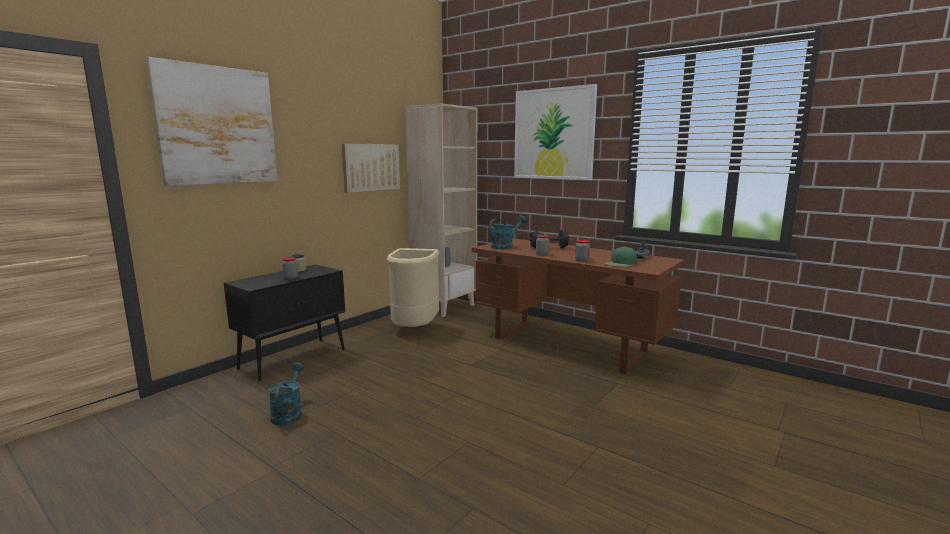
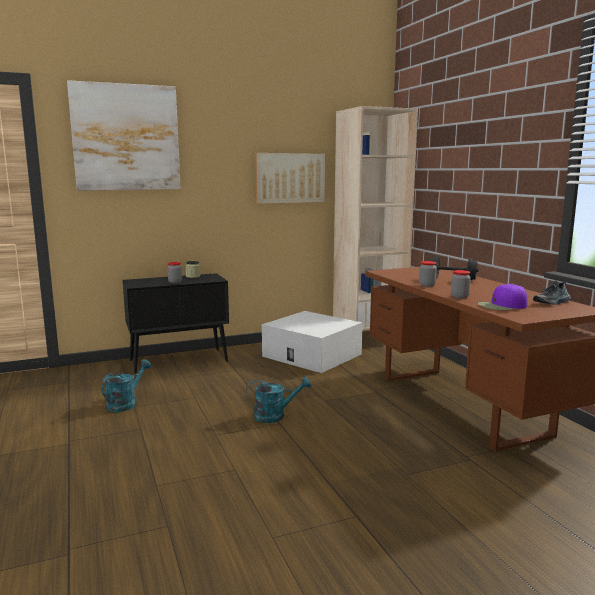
camera: 30 degrees right, 0 degrees up
(415, 329) = (312, 355): beige trash can -> white storage box
(505, 246) = (404, 273): turquoise watering can -> turquoise watering can (275, 416)
(553, 134) = (490, 137): picture -> none
(620, 263) = (502, 306): green cap -> purple cap

